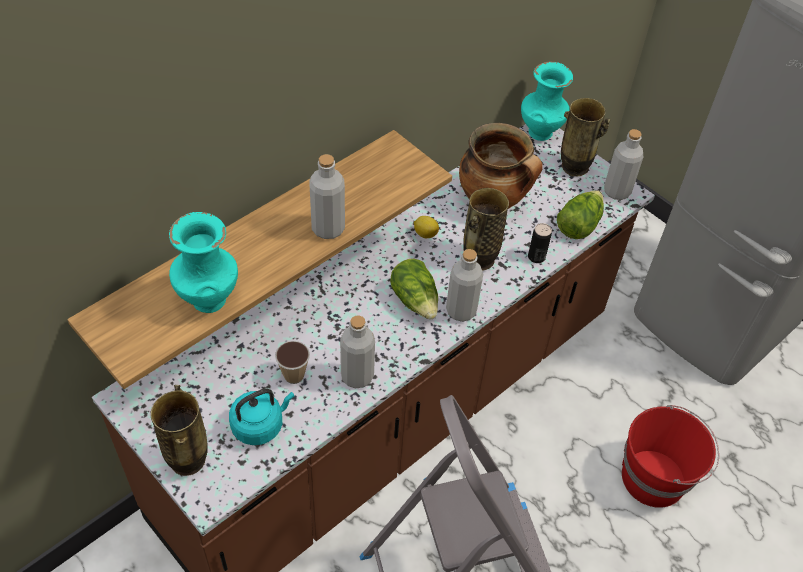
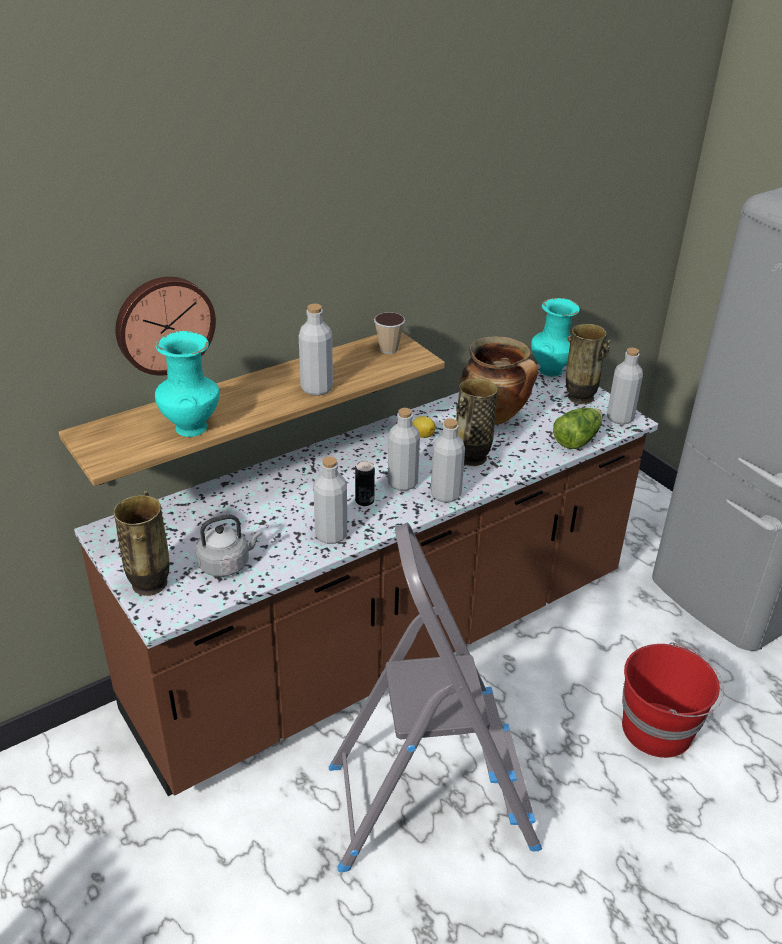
camera: 10 degrees right, 15 degrees down
(165, 194) = (164, 324): none -> wall clock
(260, 425) = (227, 564): turquoise kettle -> grey kettle
(294, 375) = (269, 529): cup -> cup (388, 349)
(416, 300) = (402, 483): lettuce -> grey bottle
(536, 257) = (529, 460): can -> can (364, 501)

